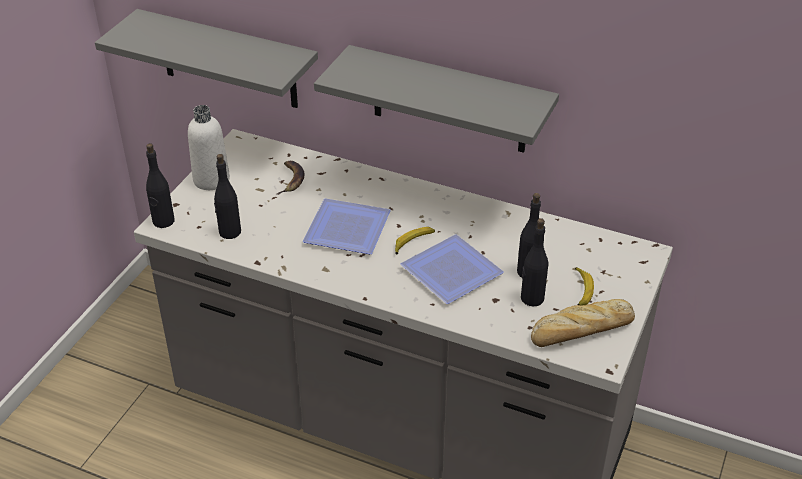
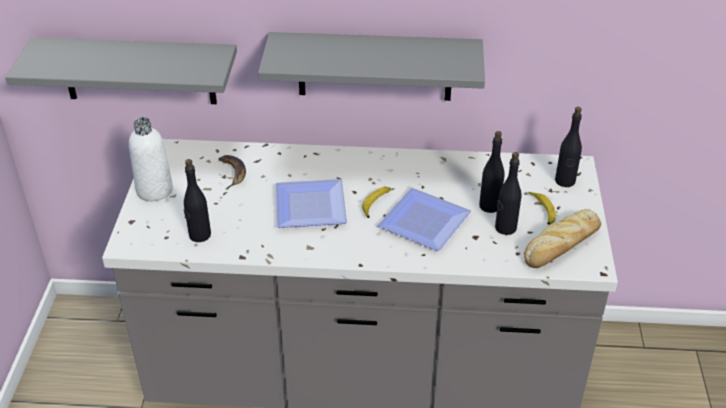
camera: 20 degrees left, 0 degrees up
(163, 221) = (127, 240): black bottle -> black bottle (565, 181)

